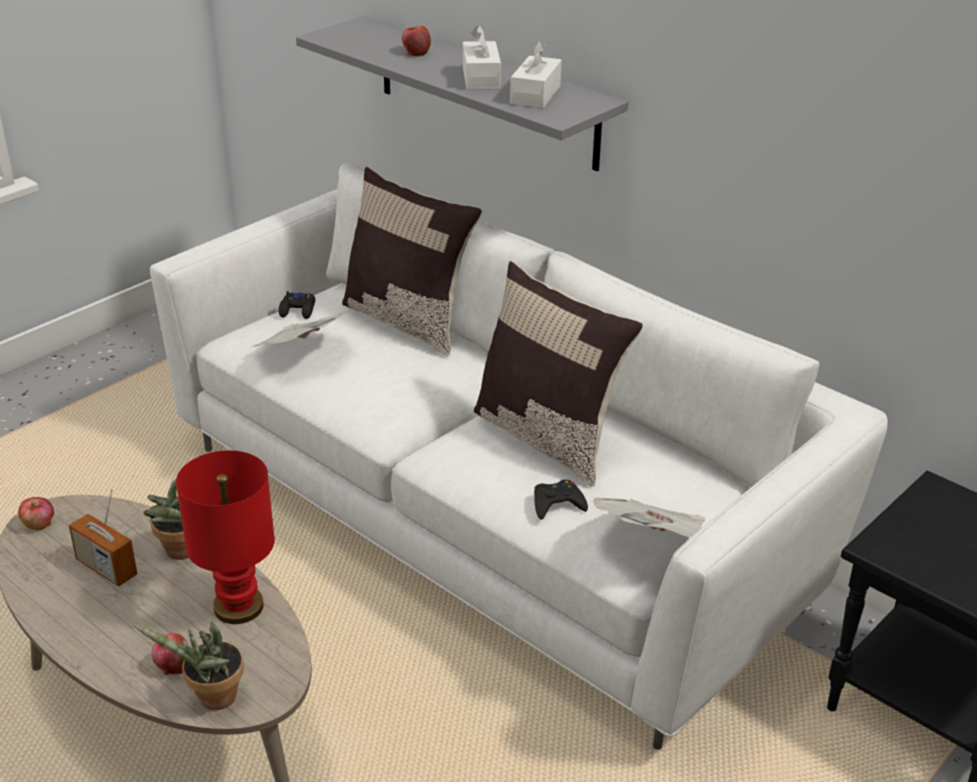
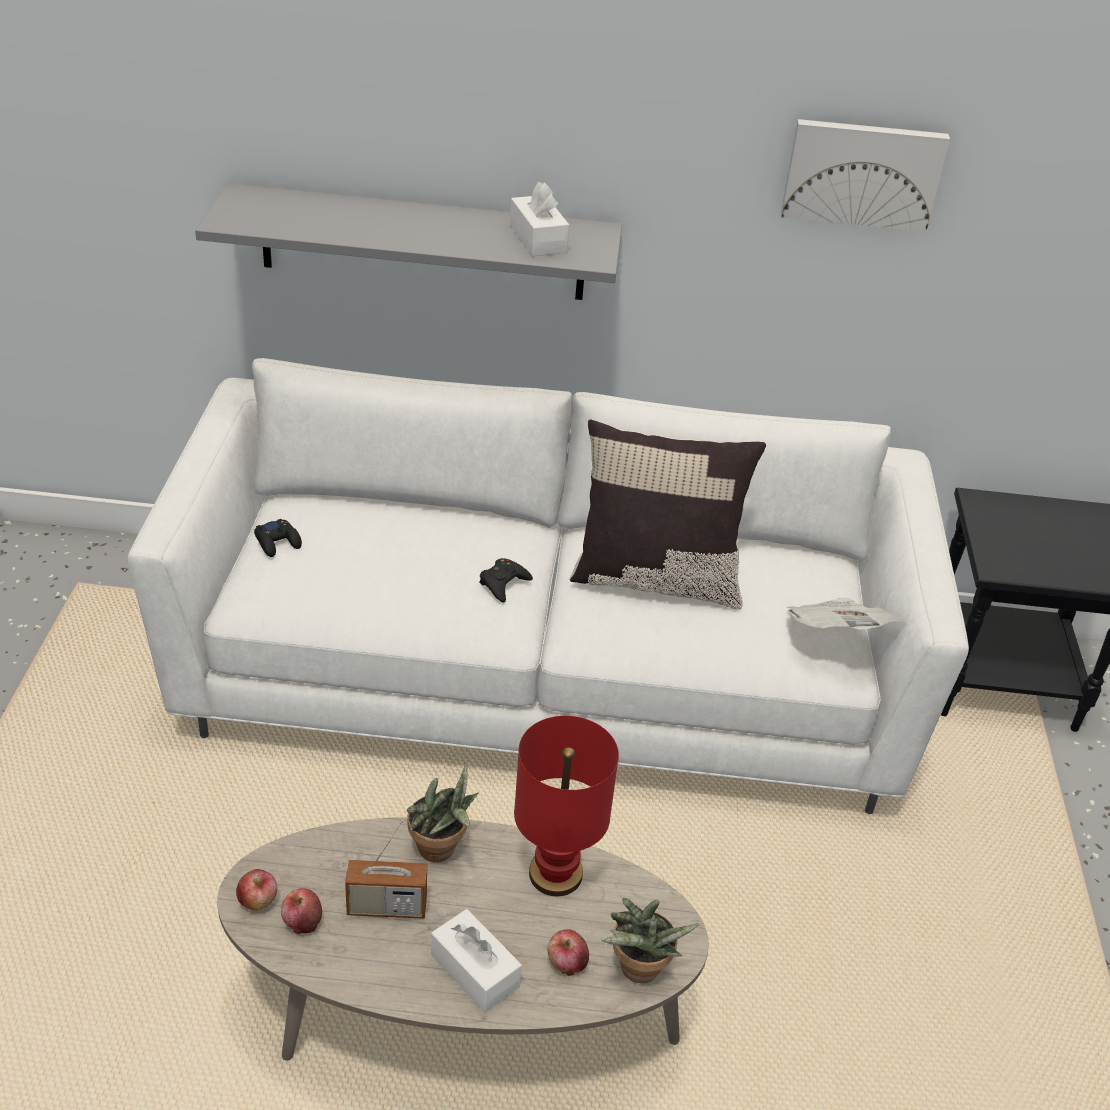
camera: 40 degrees left, 5 degrees up
(302, 352) = (339, 587): newspaper -> none
(408, 322) = (402, 512): pillow -> none
(416, 52) = (353, 218): apple -> apple (302, 922)
(481, 78) = (462, 233): white tissue box -> white tissue box (475, 971)
(557, 504) = (732, 638): black game controller -> black game controller (503, 583)
(831, 85) = (862, 173): none -> picture

